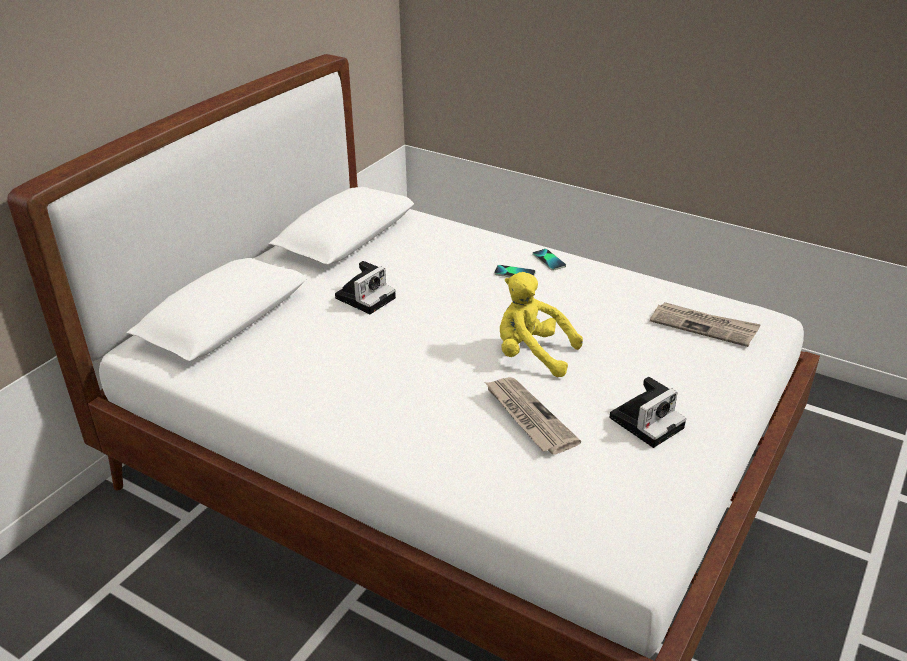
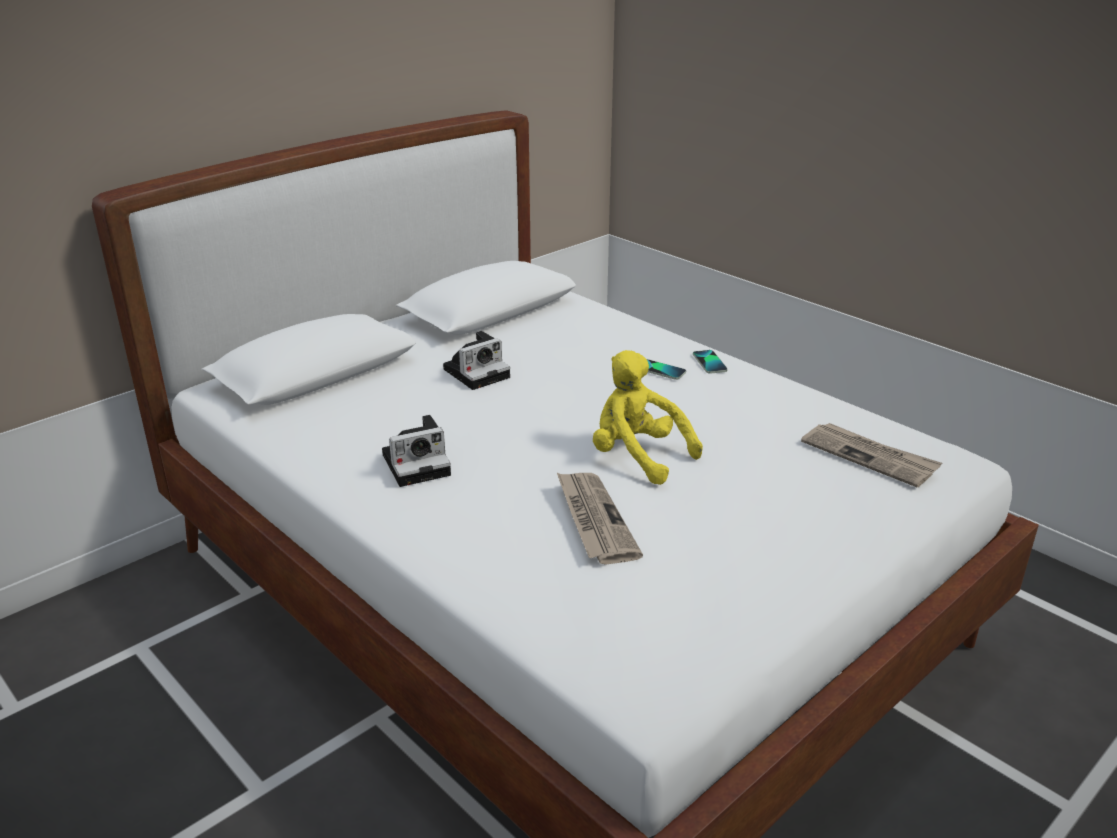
camera: 15 degrees right, 5 degrees down
(647, 421) = (742, 549): camera -> camera (419, 463)

